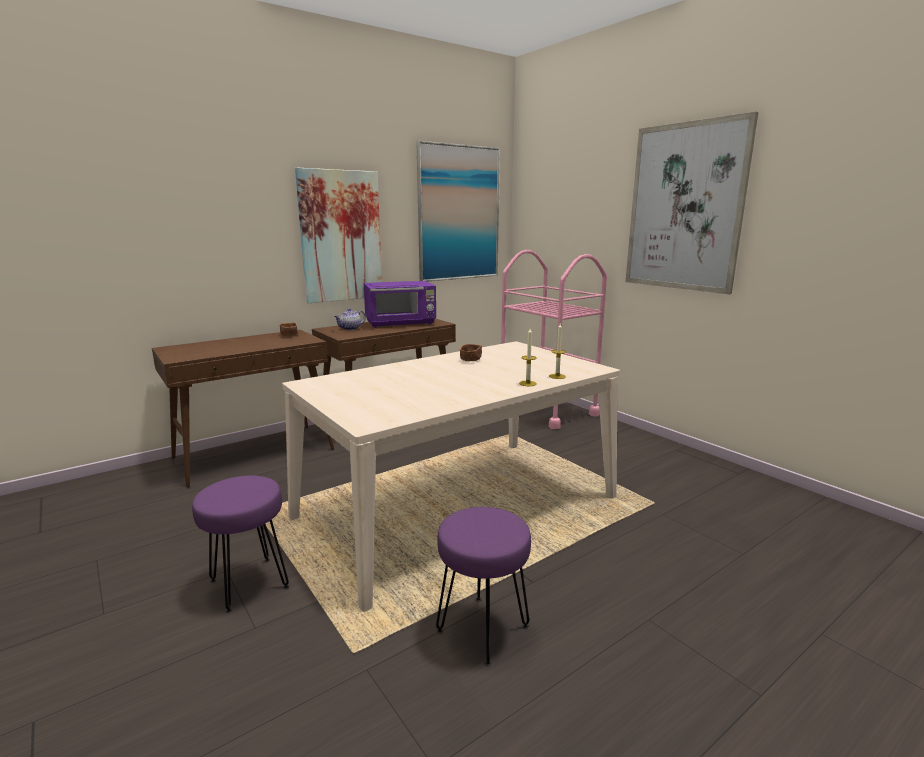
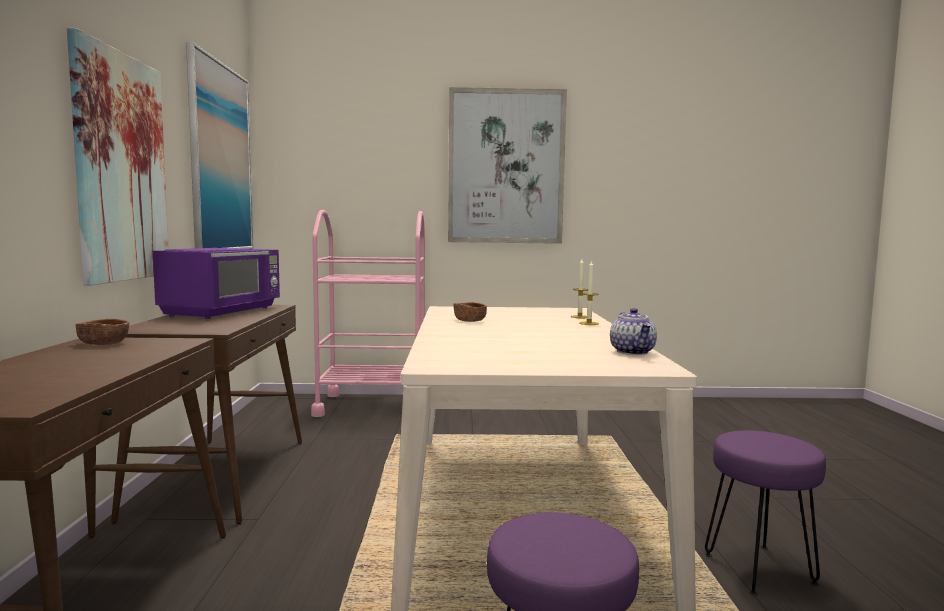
camera: 55 degrees left, 10 degrees down
(350, 329) = (177, 324): teapot -> teapot (633, 352)

